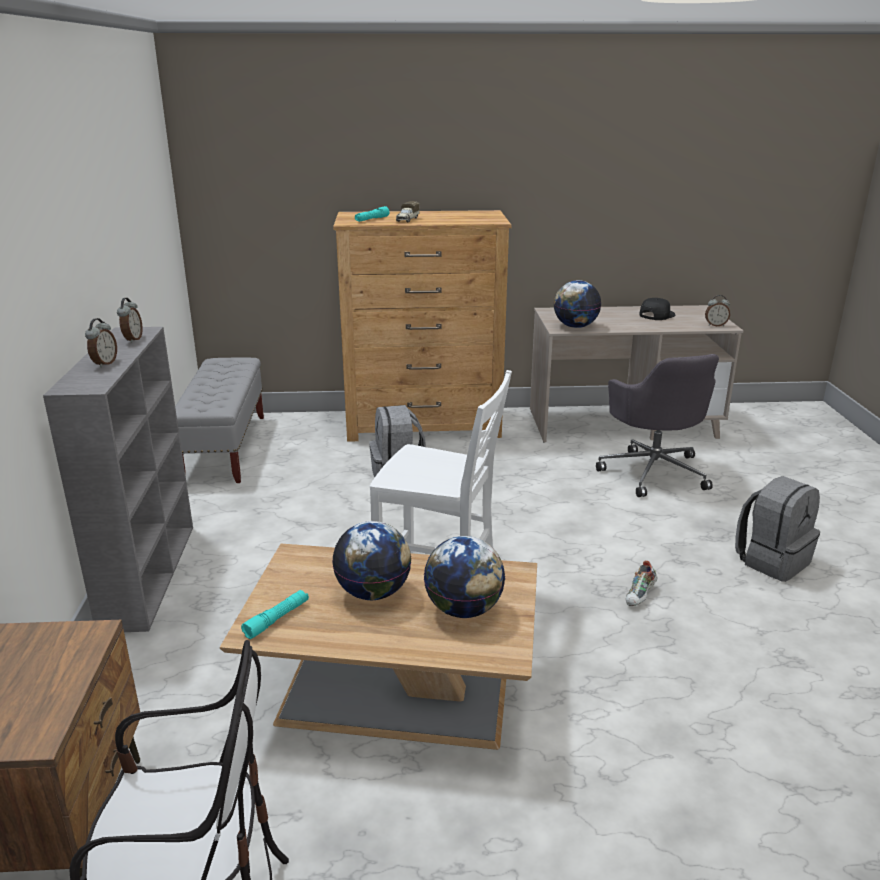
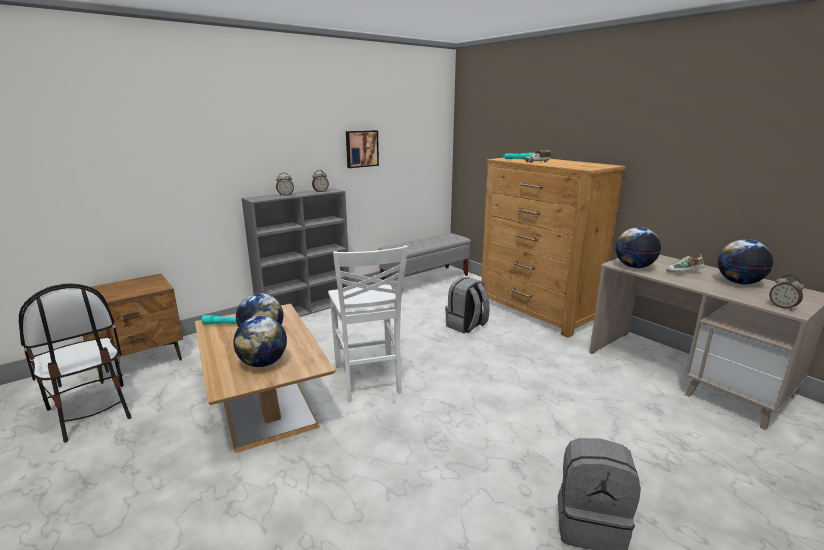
camera: 55 degrees right, 5 degrees down
(119, 240) = (361, 148): none -> picture
(640, 596) = (443, 460): shoe -> shoe (684, 273)
(653, 471) = (634, 411): grey office chair -> none
(656, 315) = (739, 282): black cap -> globe

